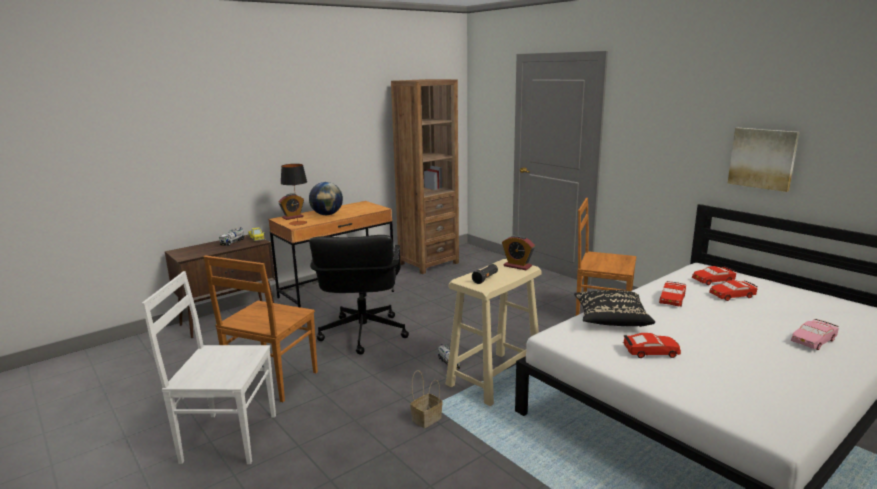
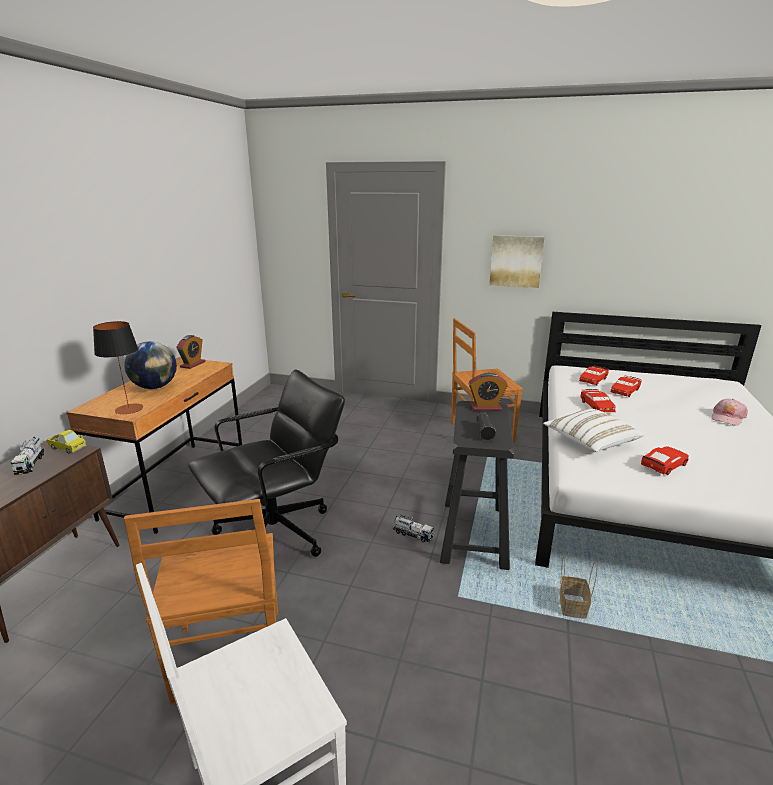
camera: 35 degrees left, 5 degrees up
(293, 217) = (106, 401): alarm clock -> alarm clock (192, 364)
(362, 334) = (276, 533): black office chair -> black office chair turned 90 degrees counterclockwise
(427, 418) = (470, 615): basket -> basket (571, 605)
(428, 263) = (254, 417): brown bookcase -> none
(494, 378) = (474, 534): beige stool -> black stool
(611, 320) = (590, 442): black pillow -> white pillow
(762, 158) = (610, 265): picture -> picture (516, 261)
(813, 340) = (727, 417): pink toy car -> pink cap

